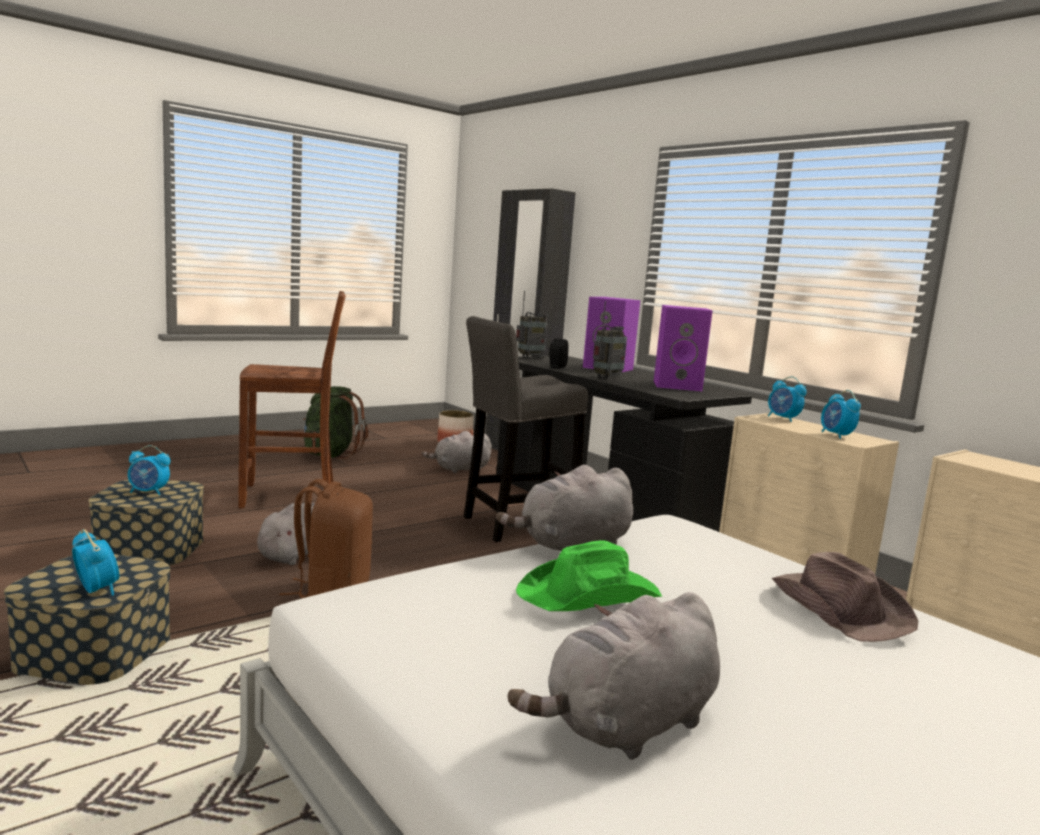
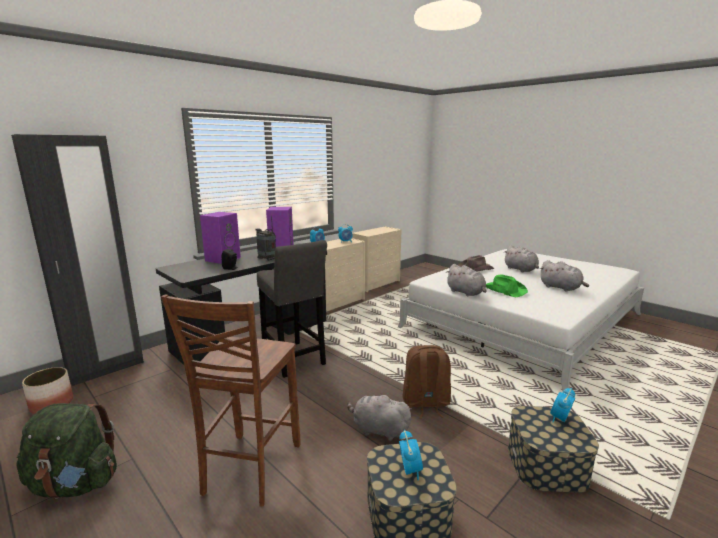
camera: 95 degrees left, 5 degrees up
(291, 497) = (249, 469): brown chair -> brown chair turned 150 degrees counterclockwise
(459, 469) = (158, 391): grey plush toy -> grey plush toy (521, 270)
(530, 358) = (183, 275): radio -> none

